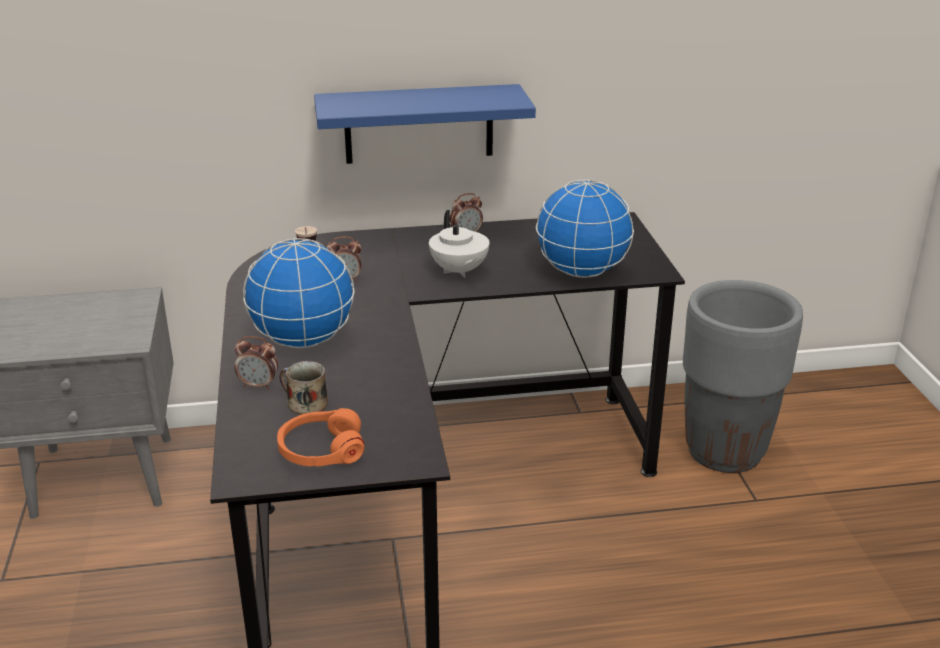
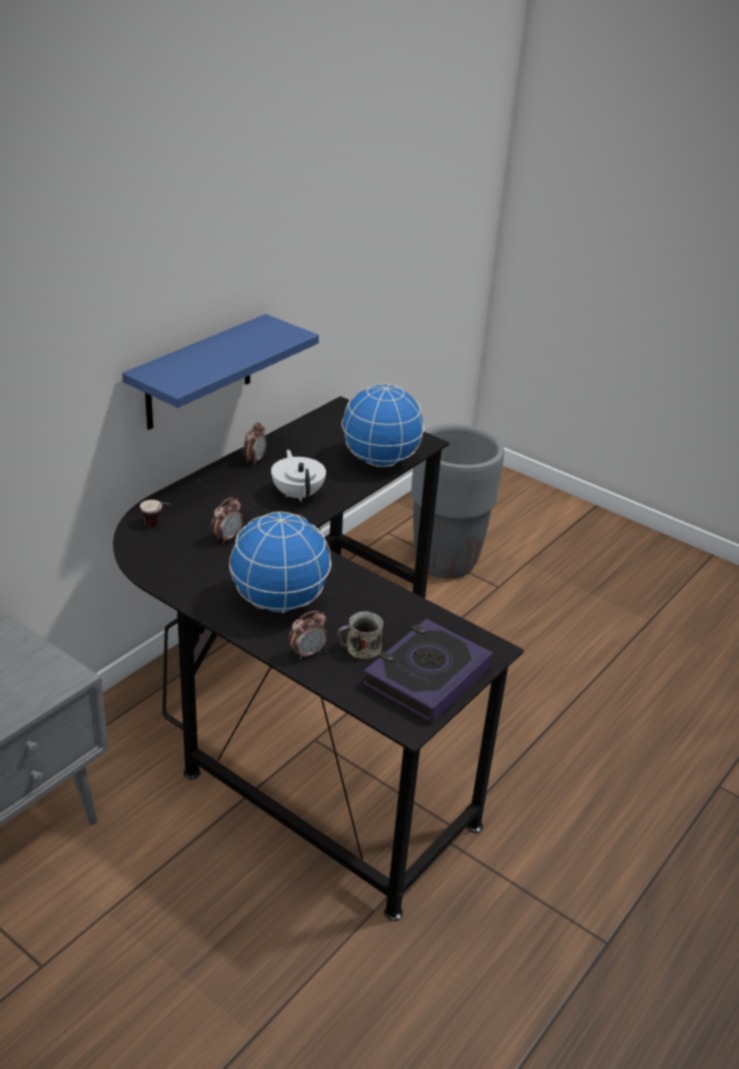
camera: 45 degrees left, 5 degrees up
(321, 450) = (427, 676): orange headphones -> book
(459, 271) = (298, 494): white teapot -> white teapot turned 135 degrees counterclockwise

